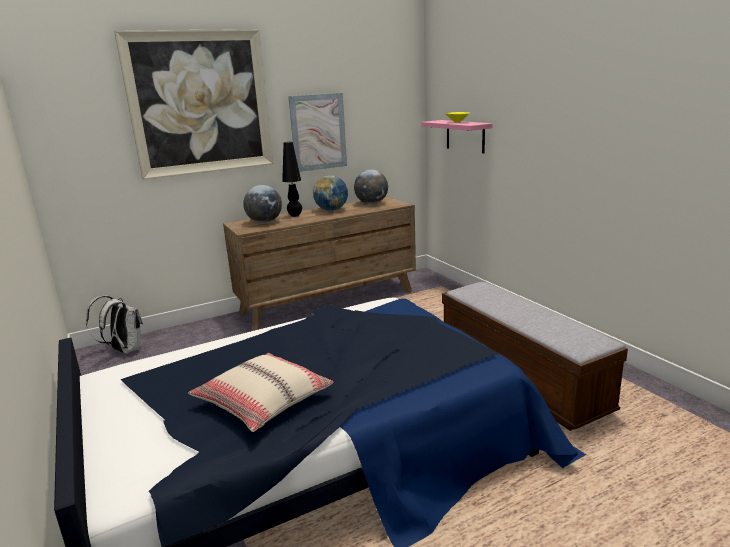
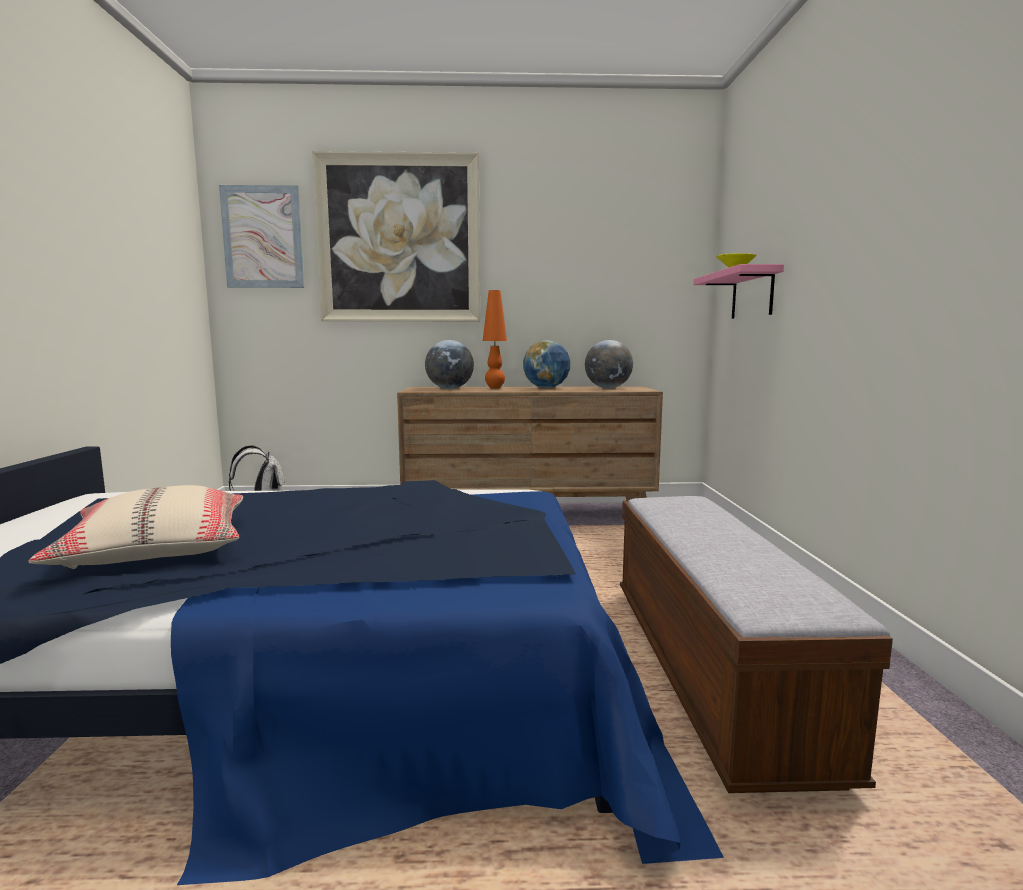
camera: 25 degrees right, 10 degrees down
(295, 215) = (495, 388): black table lamp -> orange table lamp
(318, 132) = (548, 287): picture -> picture (263, 237)

